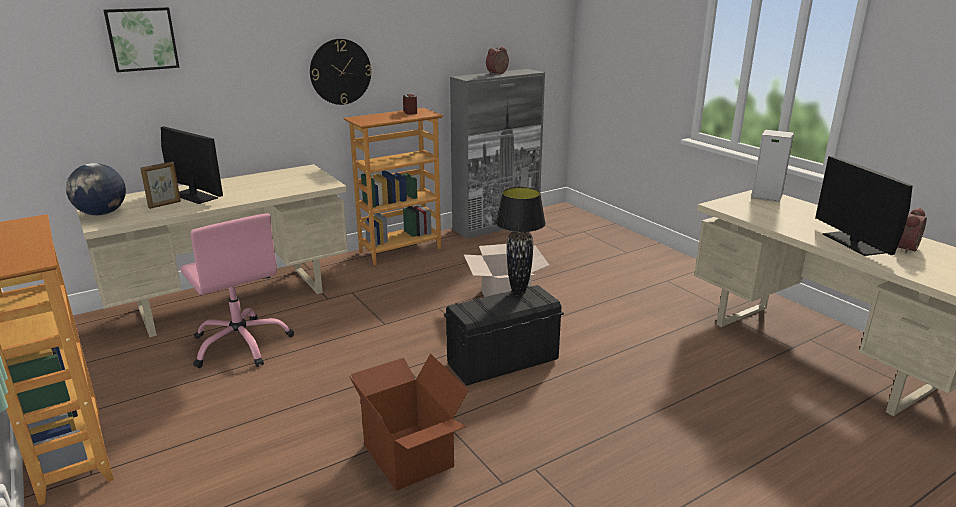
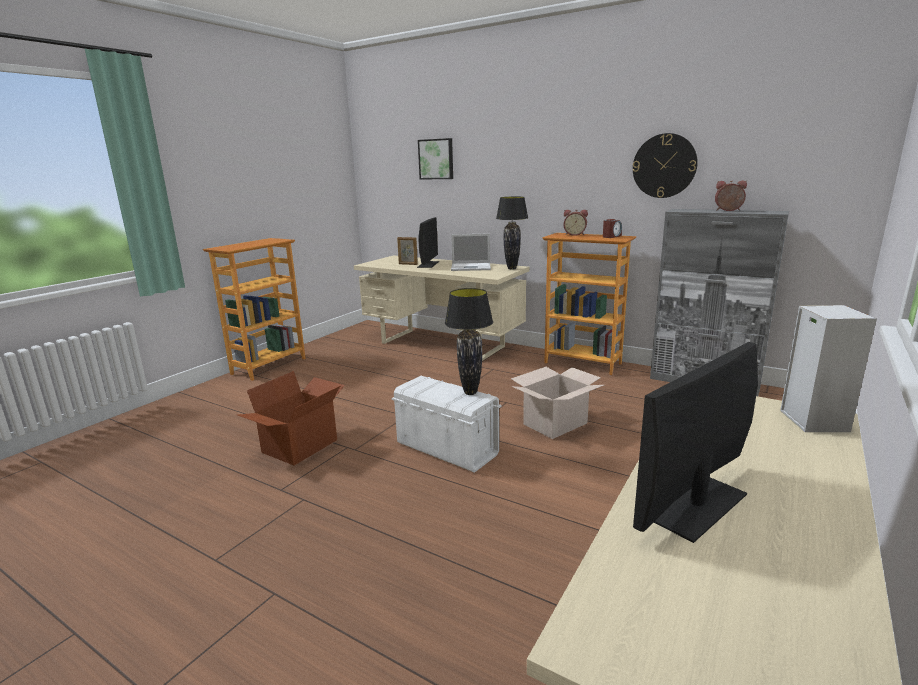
camera: 65 degrees right, 5 degrees down
(101, 214) = (381, 261): globe -> none
(241, 344) = (393, 363): pink office chair -> none
(263, 183) = (471, 267): none -> laptop
(309, 171) = (511, 268): none -> black table lamp
(340, 72) = (563, 193): wall clock -> wall clock (664, 166)
(502, 362) = (447, 448): black storage box -> white storage box
(903, 248) = (758, 566): alarm clock -> alarm clock (575, 234)

